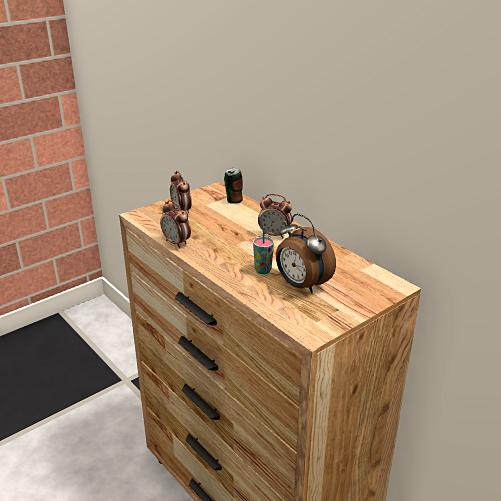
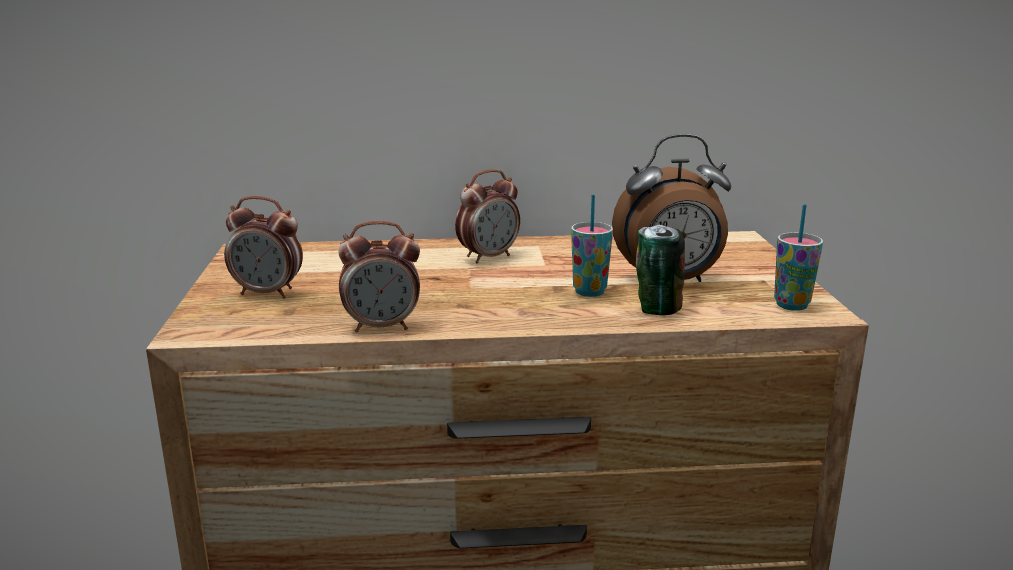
camera: 55 degrees left, 10 degrees down
(233, 200) = (318, 251): can -> can (656, 309)
(310, 324) = (791, 305): none -> cup

